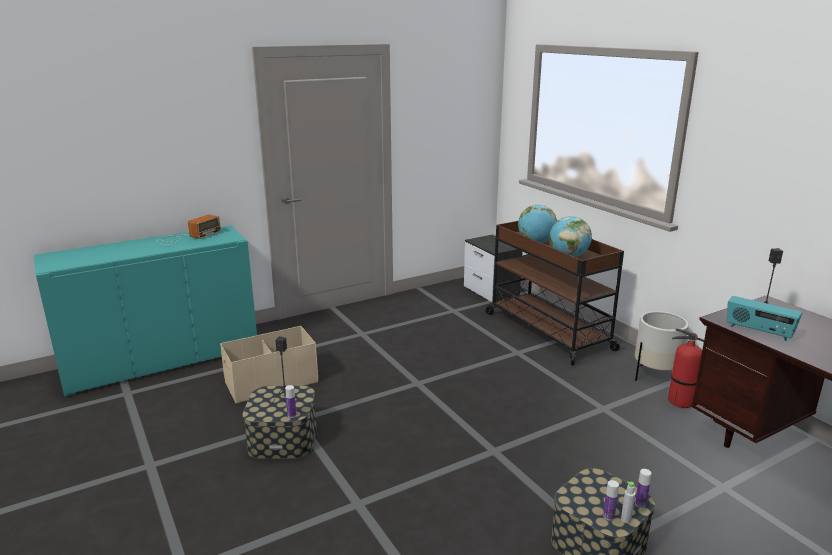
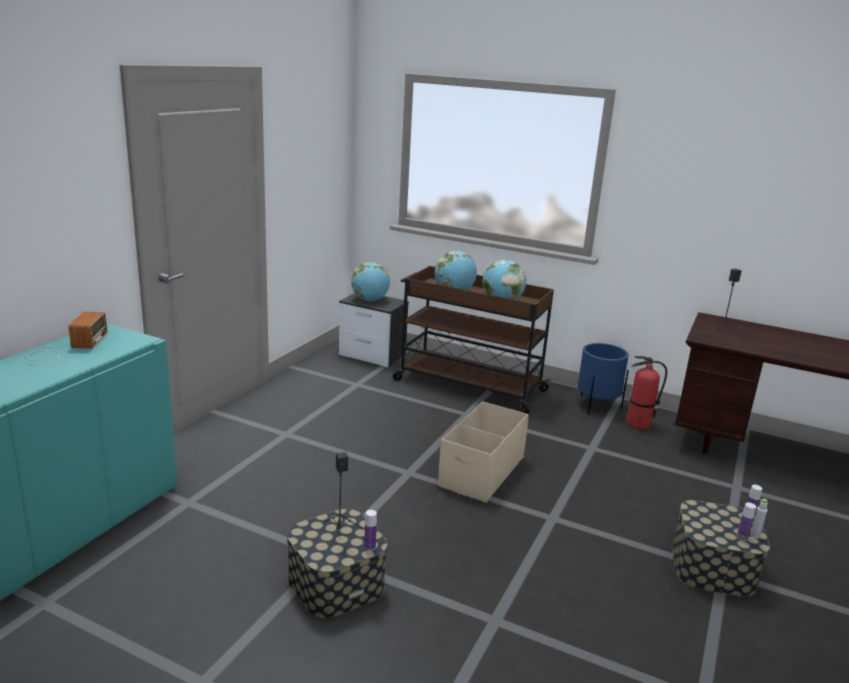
camera: 35 degrees left, 0 degrees up
(271, 382) = (242, 522): beige storage box -> beige storage box (481, 471)
(490, 243) = (370, 300): none -> globe
(655, 375) = (596, 405): white planter -> blue planter
(758, 331) = (737, 344): radio -> none

